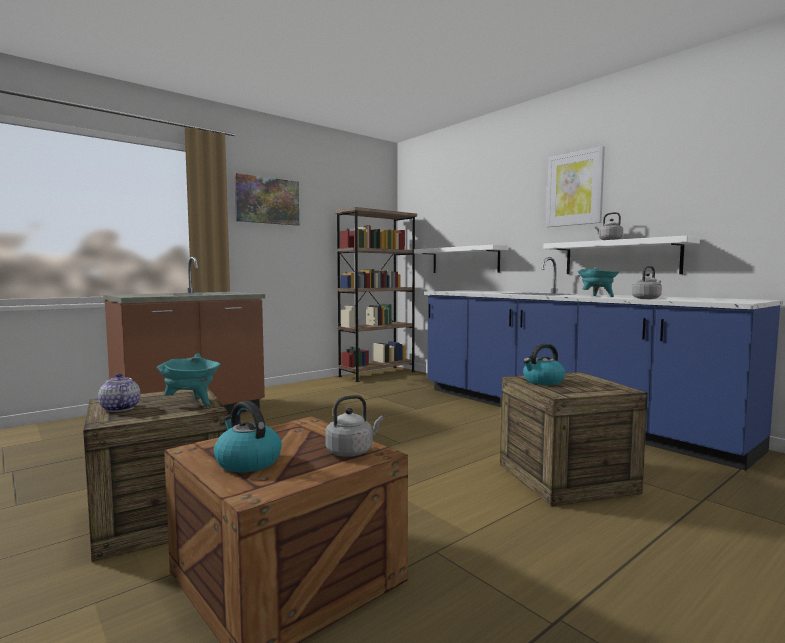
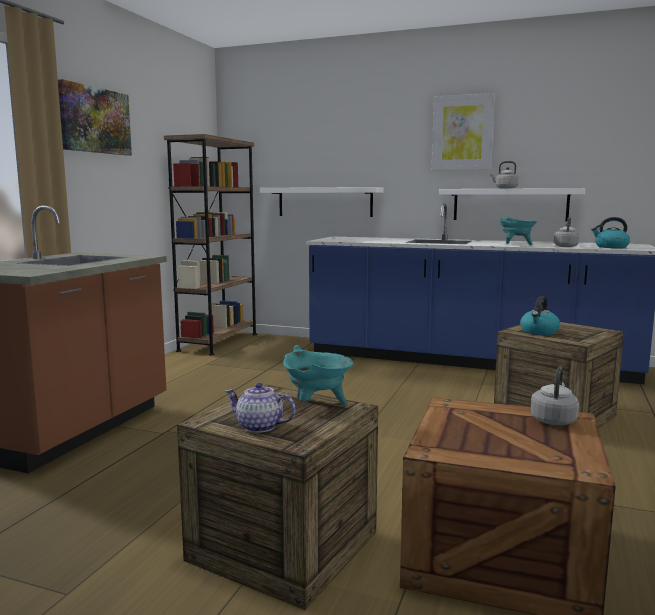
camera: 30 degrees left, 5 degrees up
(247, 462) = (507, 448): kettle -> kettle (610, 247)

